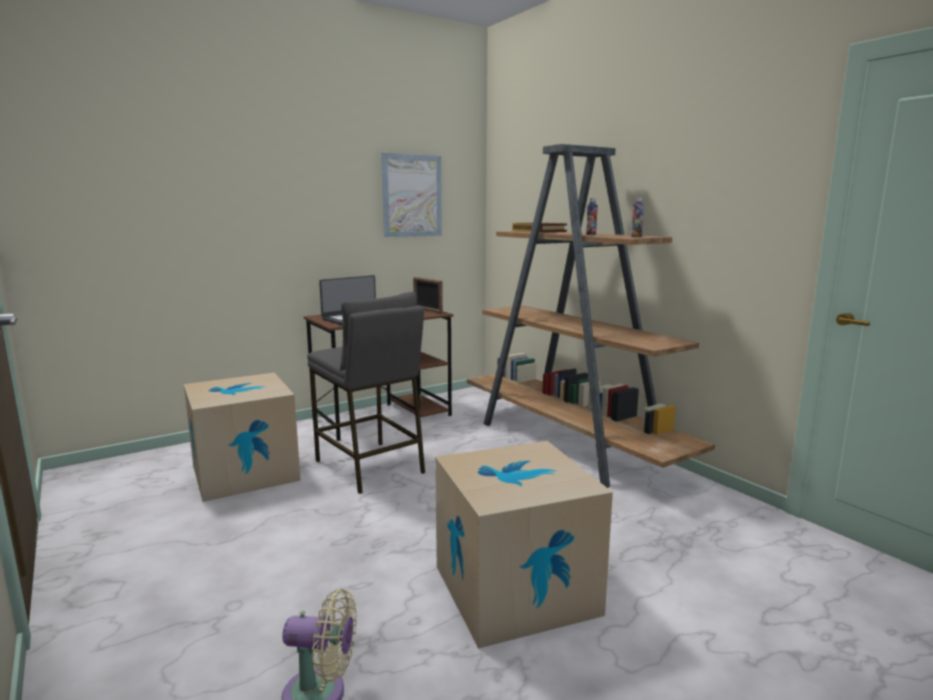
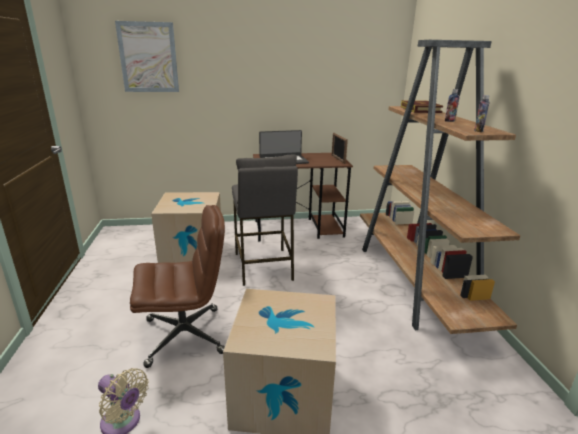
camera: 25 degrees right, 10 degrees up
(325, 569) = (185, 335): none -> brown office chair
(412, 196) = (341, 69): picture -> picture (148, 57)

